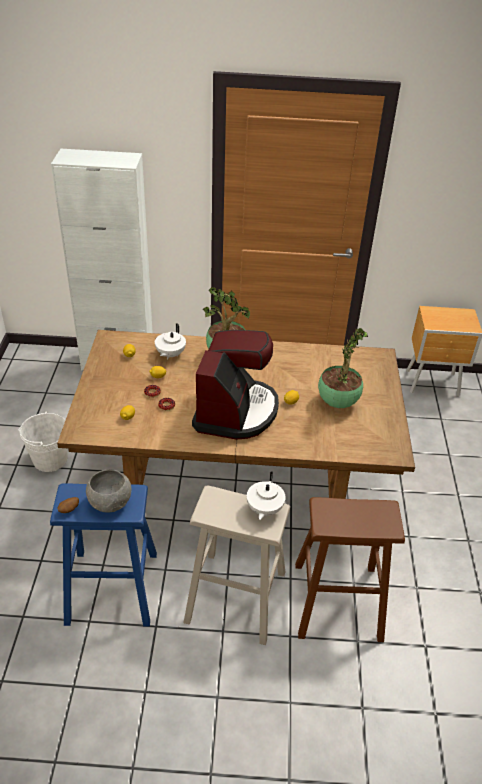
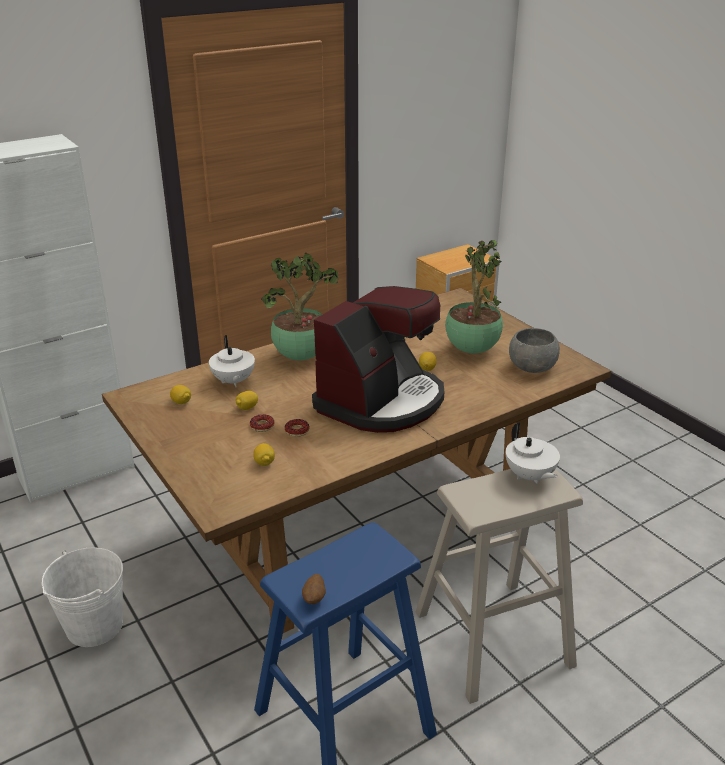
camera: 35 degrees left, 10 degrees down
(110, 502) = (355, 561): grey bowl -> grey bowl (532, 367)
(235, 411) = (382, 401): coffee machine -> coffee machine turned 60 degrees clockwise
(337, 601) = (590, 579): brown stool -> none

